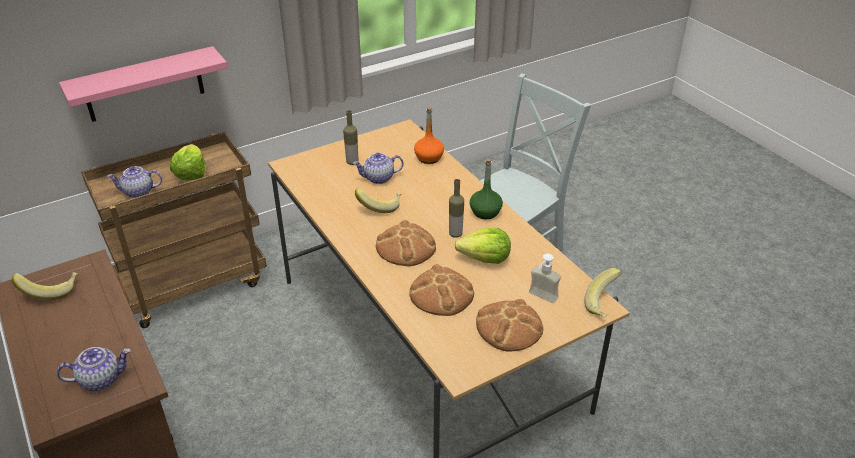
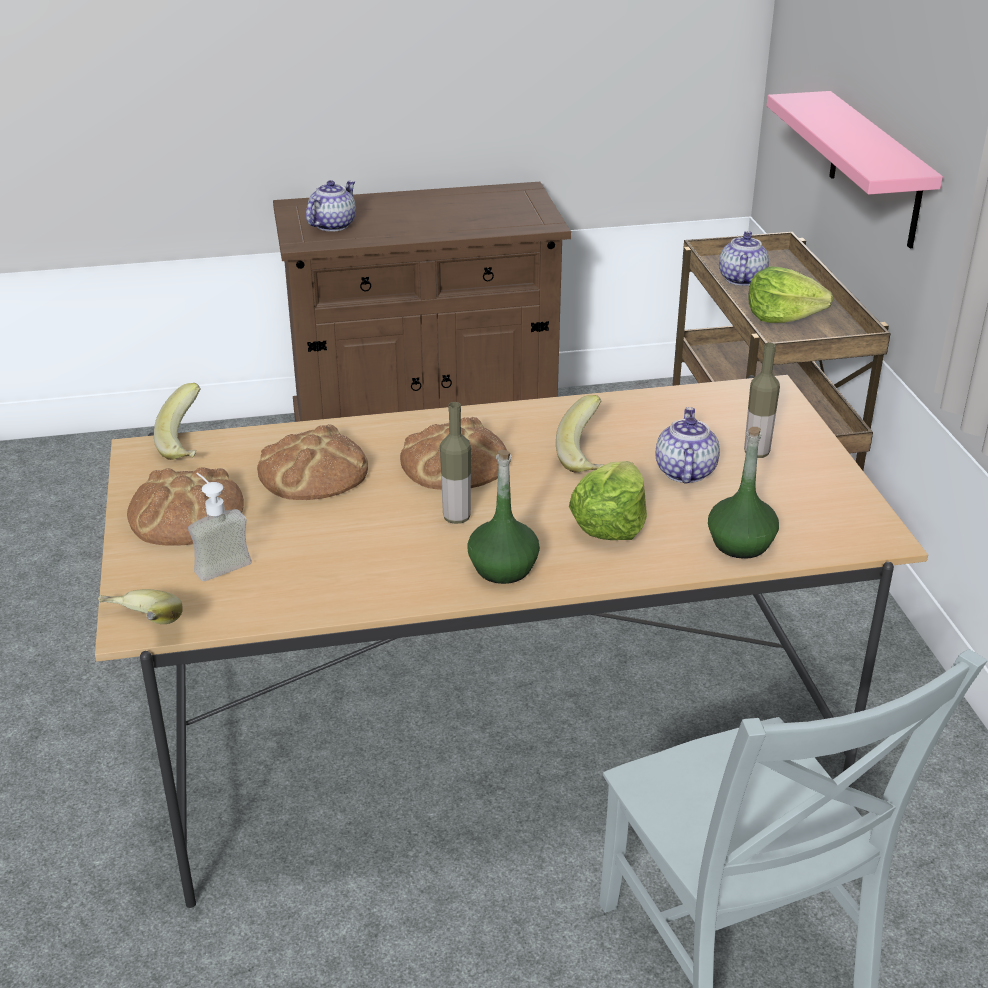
camera: 110 degrees right, 5 degrees down
(51, 291) = (505, 205): banana -> banana (189, 444)
(101, 379) = (332, 225): teapot -> teapot turned 150 degrees counterclockwise
(429, 158) = (740, 544): orange bottle -> green bottle
(485, 258) = (366, 533): lettuce -> lettuce (609, 523)

